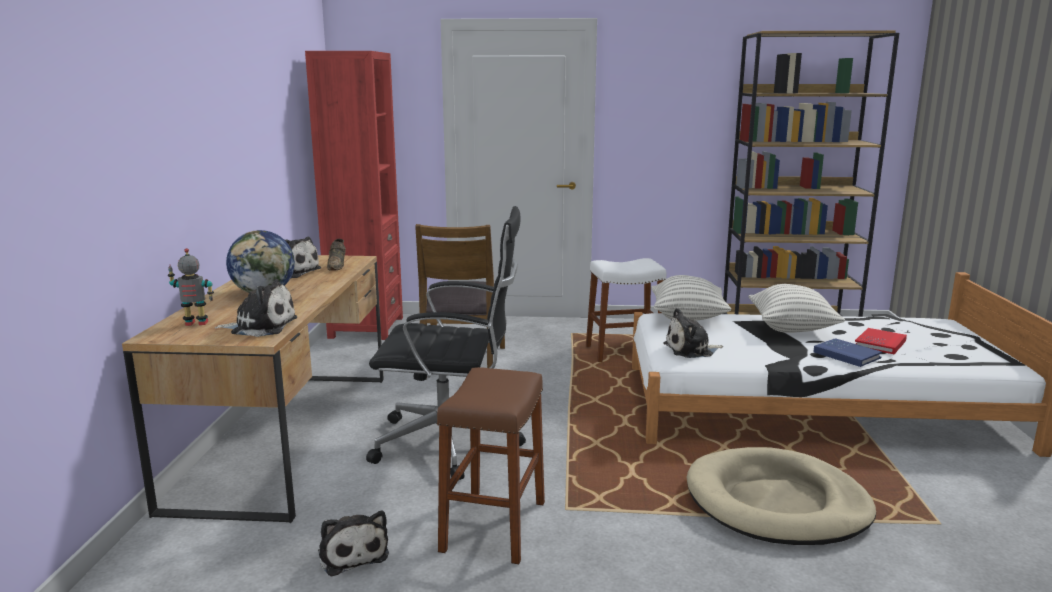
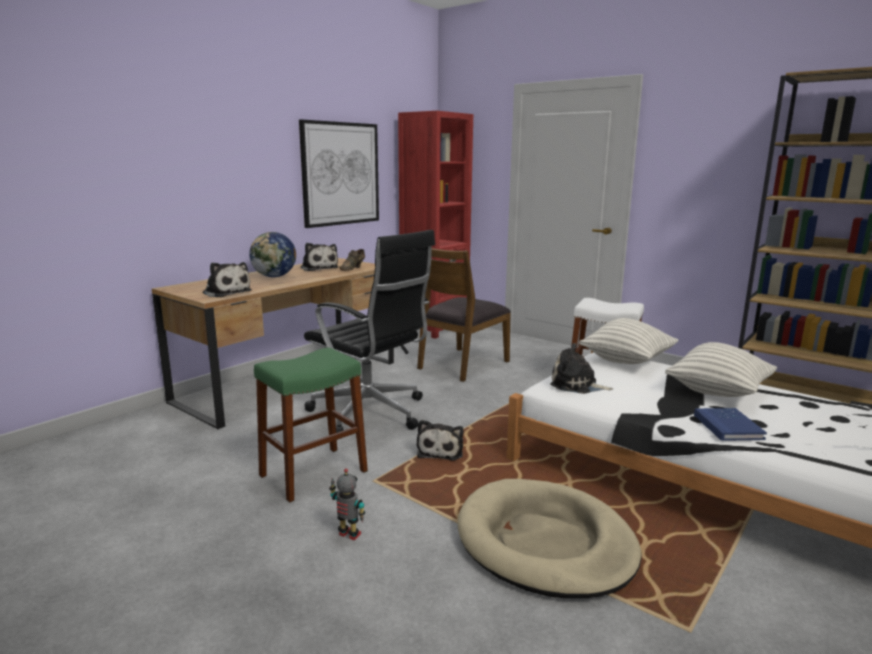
camera: 35 degrees right, 0 degrees up
(196, 324) = (203, 285): toy robot -> toy robot (349, 535)
(265, 138) = (340, 174): none -> picture
(352, 553) = (218, 457): plush toy -> plush toy (440, 450)
(494, 526) = (313, 473): brown stool -> green stool
(880, 343) = (793, 427): red book -> none

